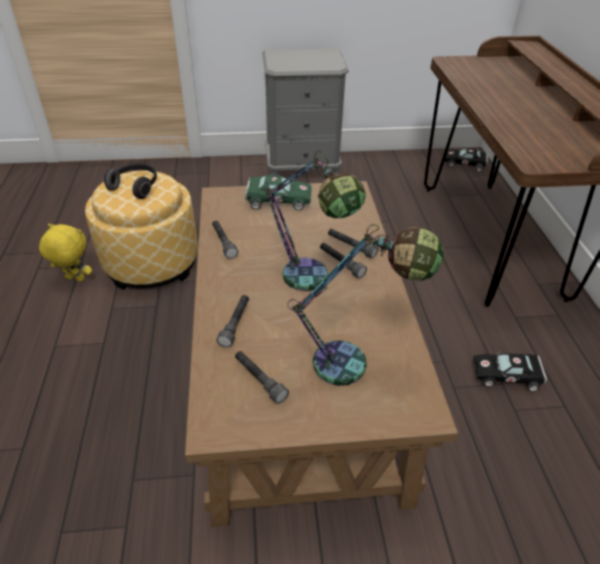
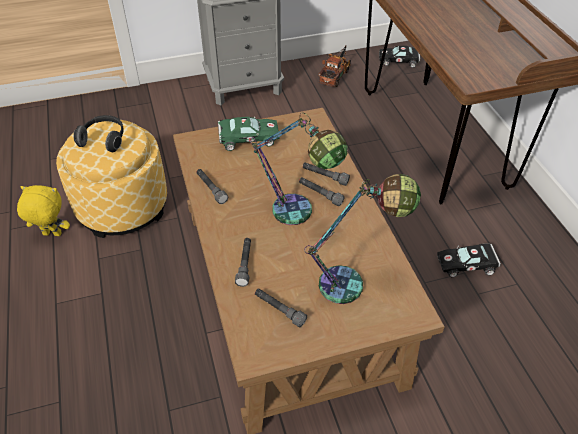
camera: 10 degrees left, 5 degrees up
(397, 169) = (335, 75): none -> toy truck

